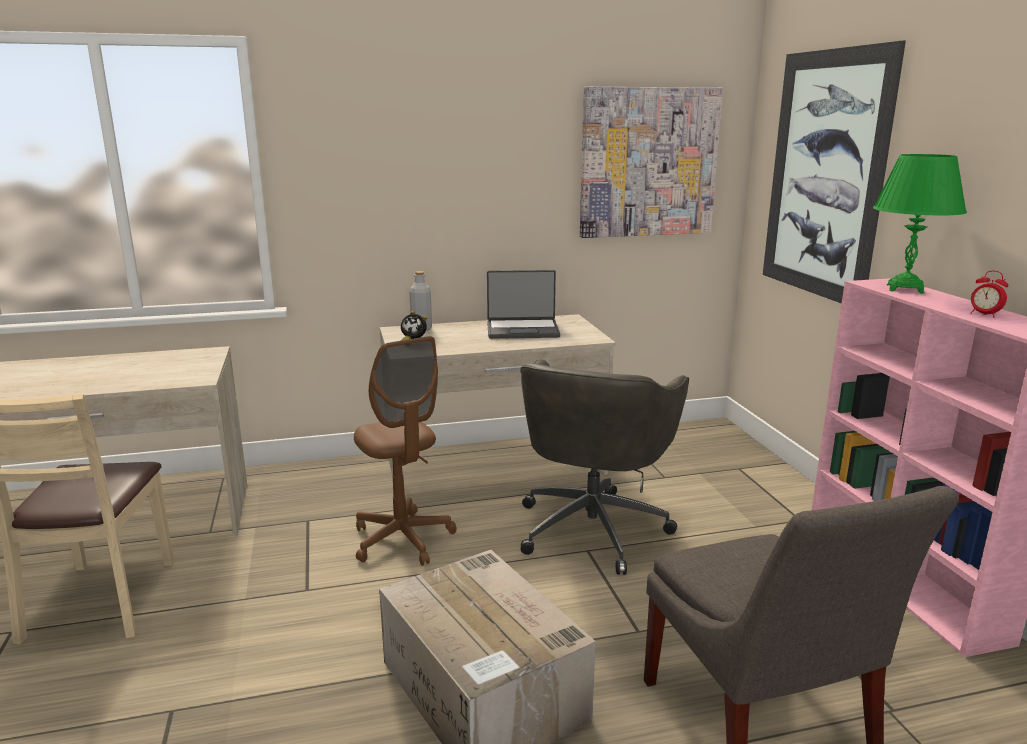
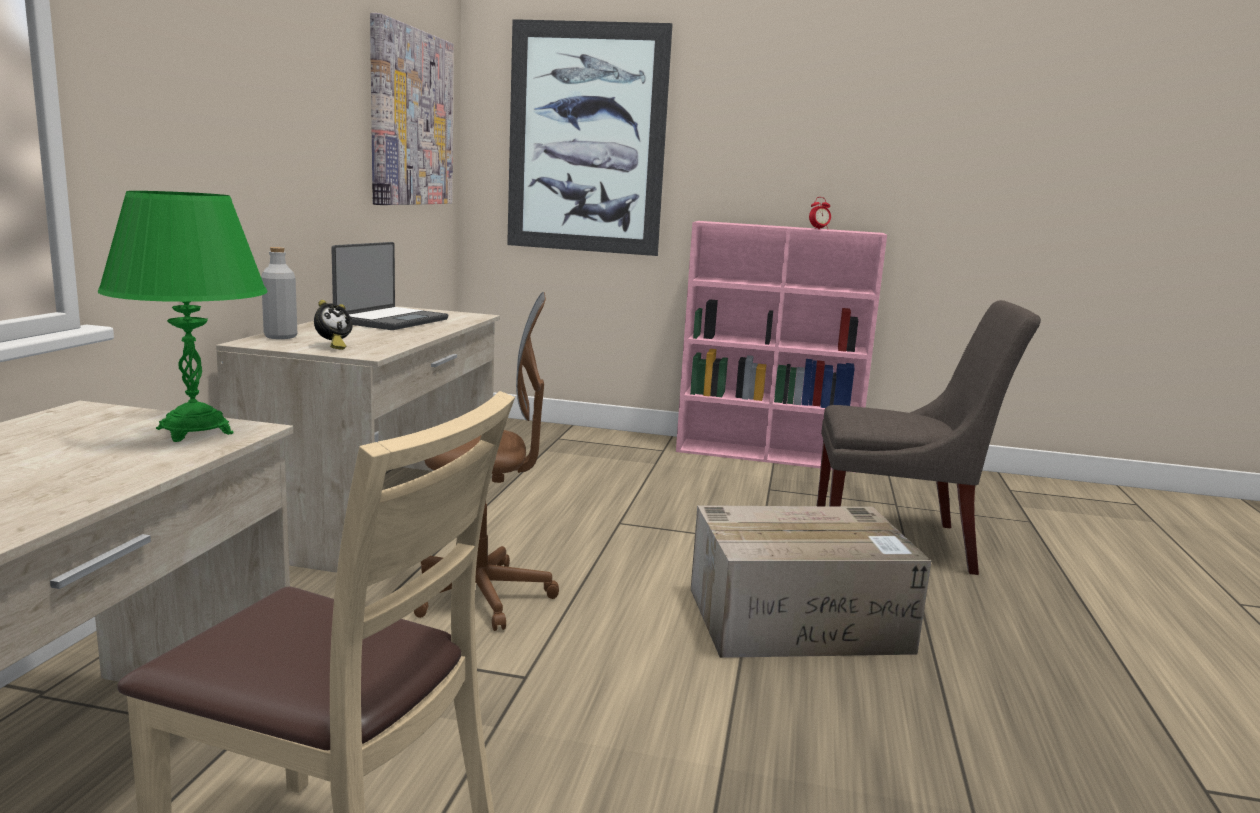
camera: 65 degrees left, 5 degrees down
(593, 527) = (581, 509): grey office chair -> none
(904, 289) = (735, 223): green table lamp -> green table lamp (194, 431)

